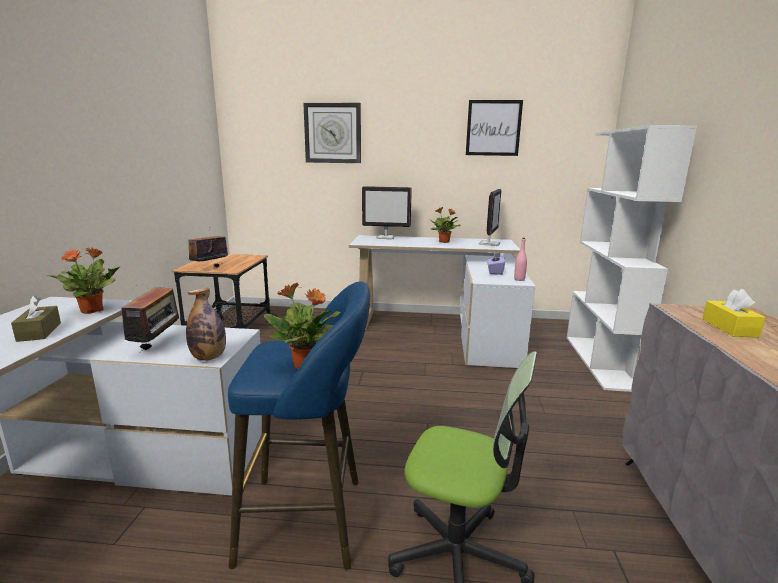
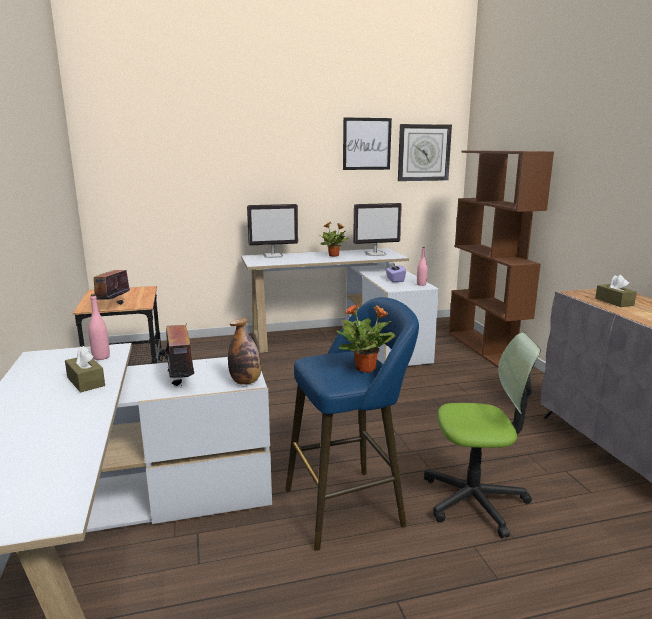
camera: 20 degrees left, 0 degrees up
(93, 310) = (101, 357): potted plant -> pink bottle
(333, 133) = (208, 150): wall clock -> wall clock (423, 152)
(489, 244) = (375, 254): monitor -> monitor turned 75 degrees clockwise
(600, 362) = (486, 348): white bookcase -> brown bookcase
(729, 328) = (614, 302): yellow tissue box -> brown tissue box

